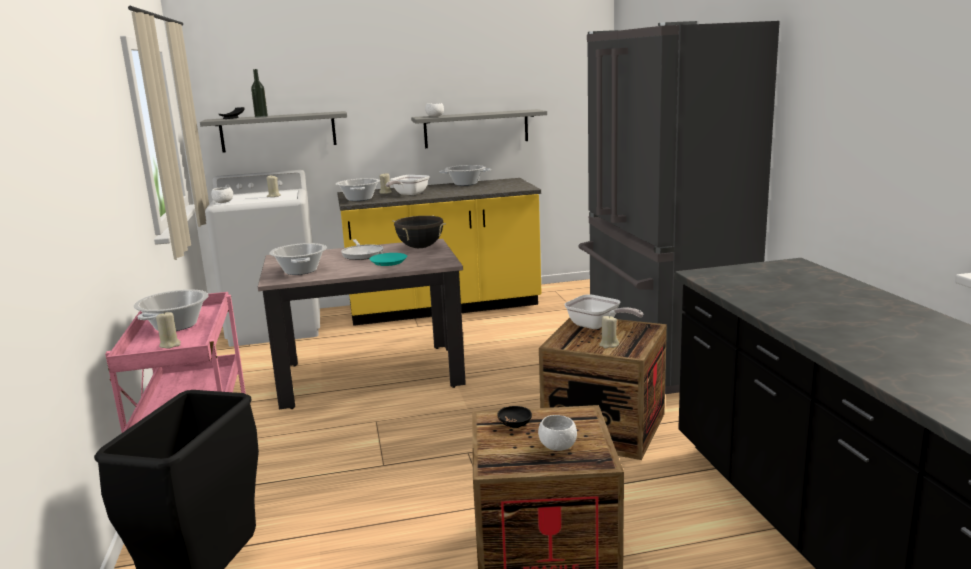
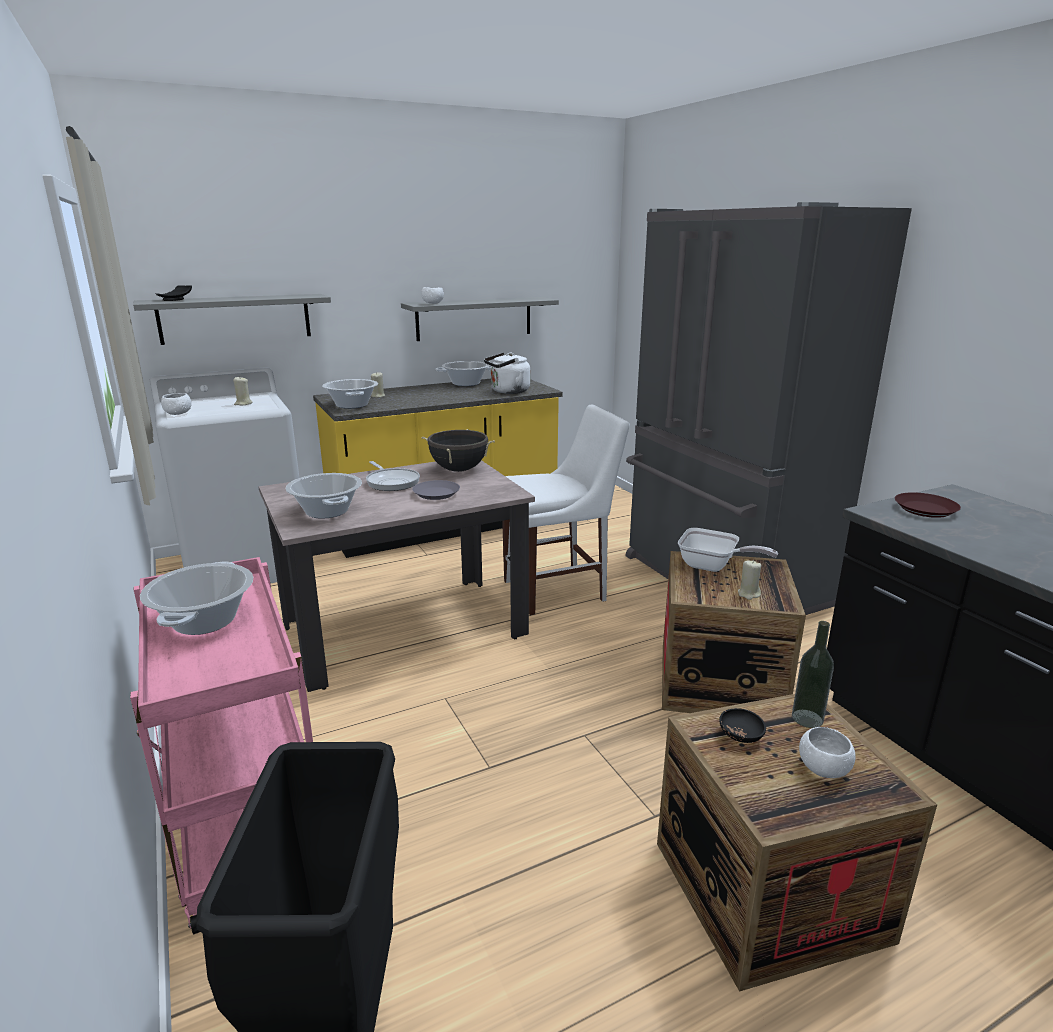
camera: 15 degrees left, 5 degrees up
(170, 345) = (218, 661): beige candle -> none
(261, 116) = (216, 299): bottle -> bottle (807, 718)
(388, 262) = (436, 494): turquoise plate -> grey plate
(408, 194) = (409, 398): frying pan -> none
(494, 189) = (508, 392): none -> white kettle
(512, 356) = (559, 590): none -> white chair
(744, 273) = (925, 510): none -> brown plate

